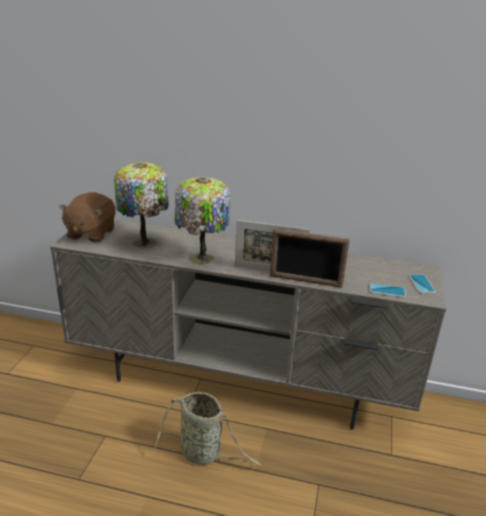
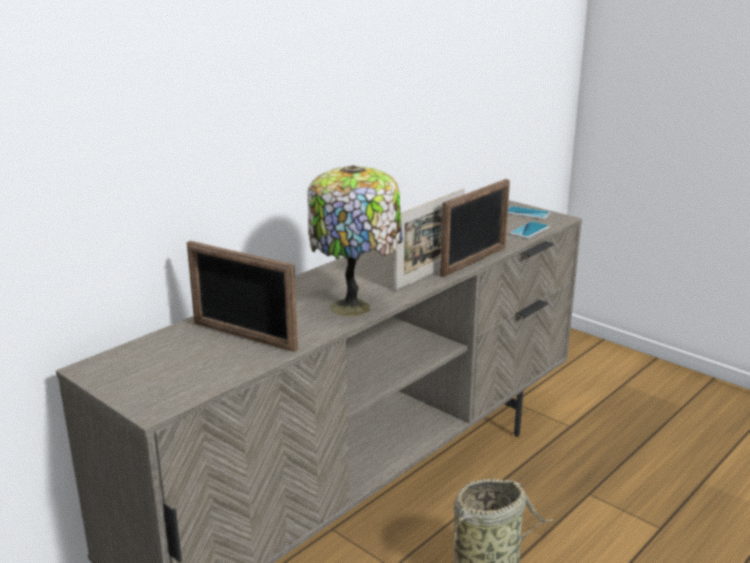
camera: 60 degrees left, 5 degrees down
(90, 233) = (146, 379): brown plush toy -> none
(145, 242) = (243, 336): table lamp -> picture frame

